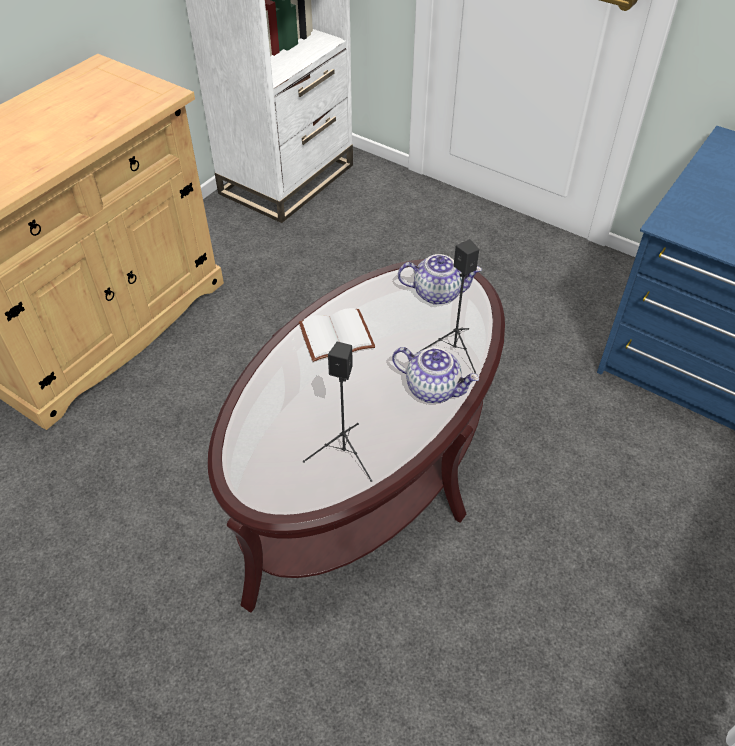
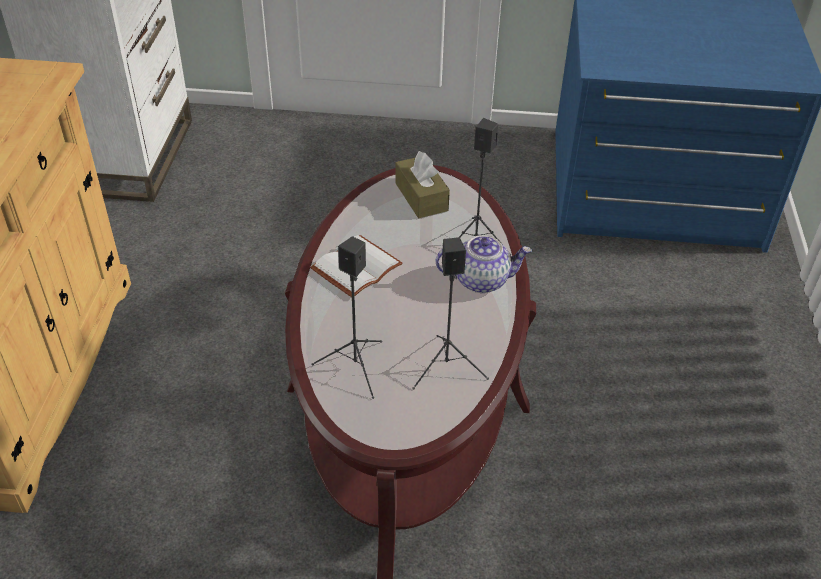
camera: 30 degrees left, 5 degrees down
(272, 423) = (356, 368): none -> black speaker
(437, 293) = (421, 197): teapot -> brown tissue box

